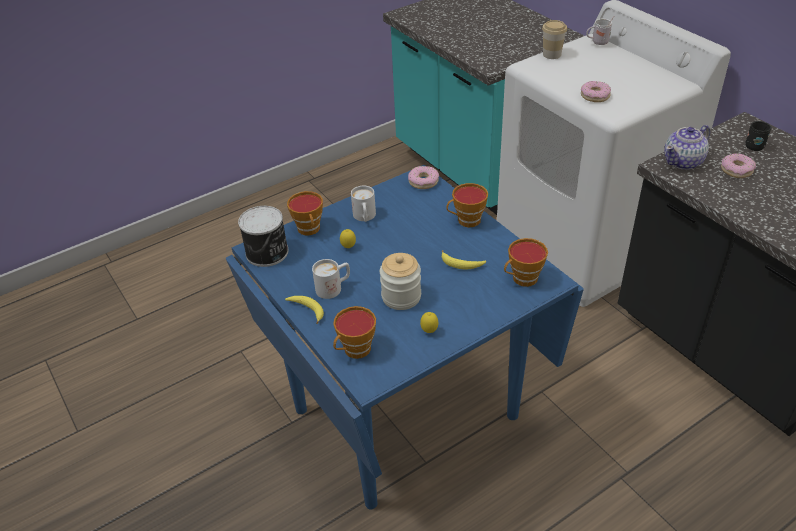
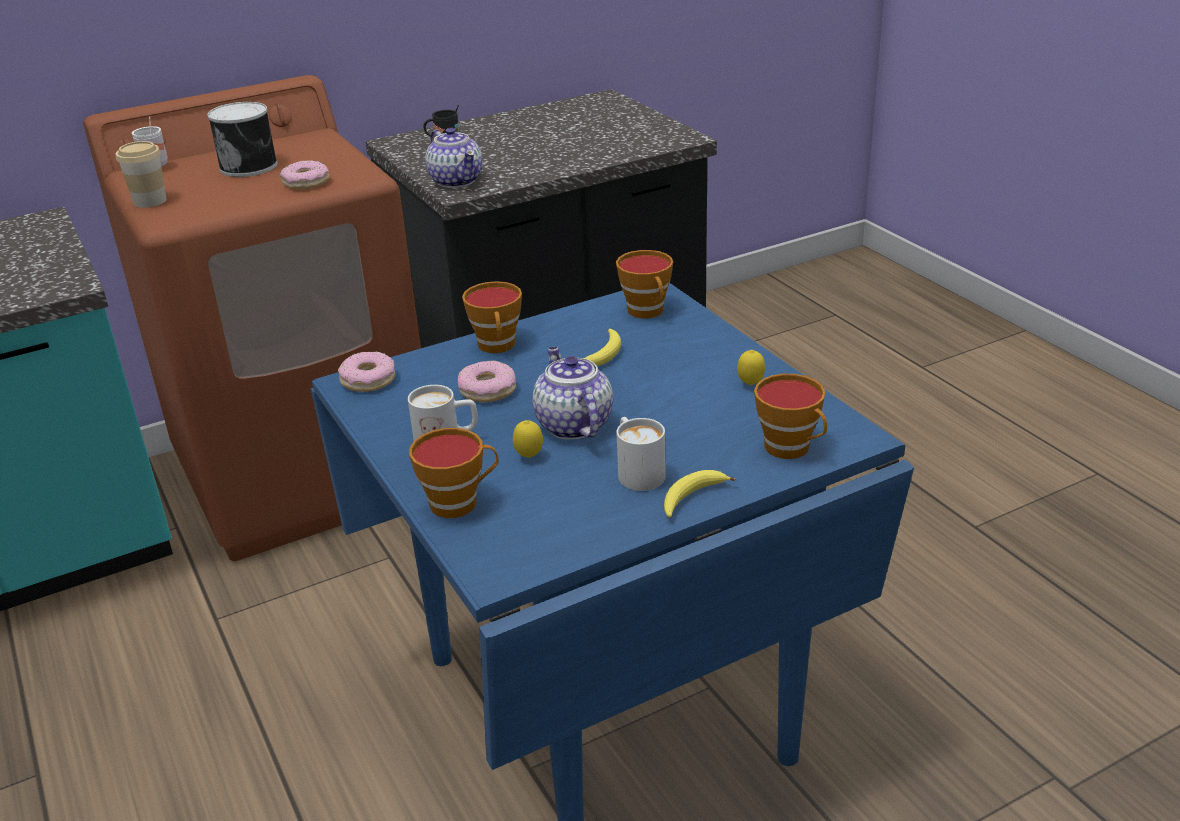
camera: 85 degrees left, 10 degrees down
(268, 253) = (515, 553): can -> can (250, 166)
(380, 259) = (572, 424): none -> teapot
(401, 297) = (670, 406): jar -> none
(585, 247) = (306, 473): white washing machine -> brown washing machine
(736, 170) = (490, 158): donut -> donut (488, 390)

